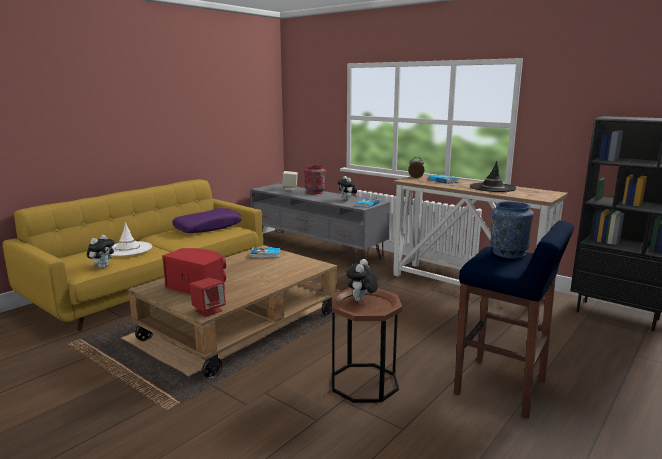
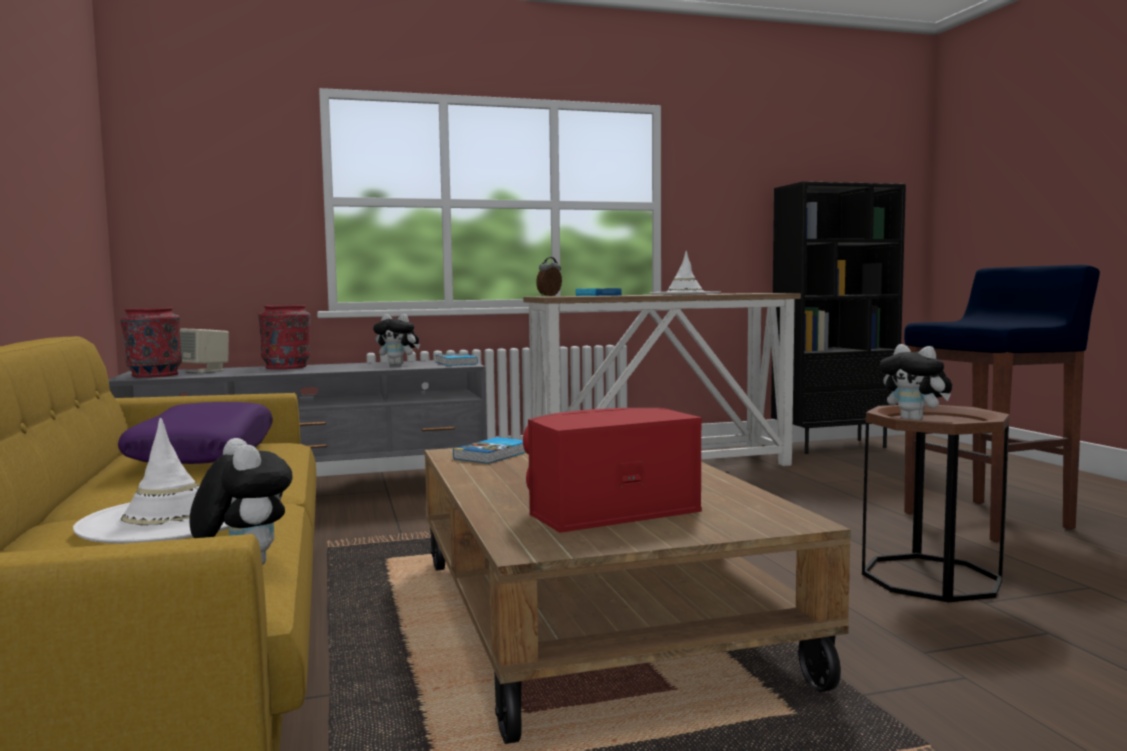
camera: 55 degrees left, 10 degrees down
(208, 310) = (780, 517): red speaker -> none
(270, 188) = (153, 375): none -> red vase
(492, 188) = (685, 294): black hat -> white hat
(508, 253) = (958, 320): blue vase -> none

